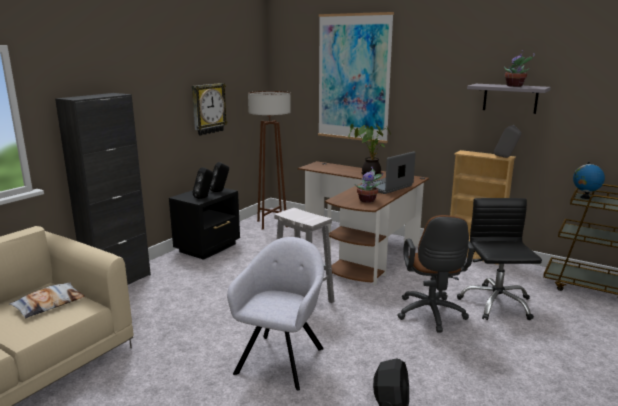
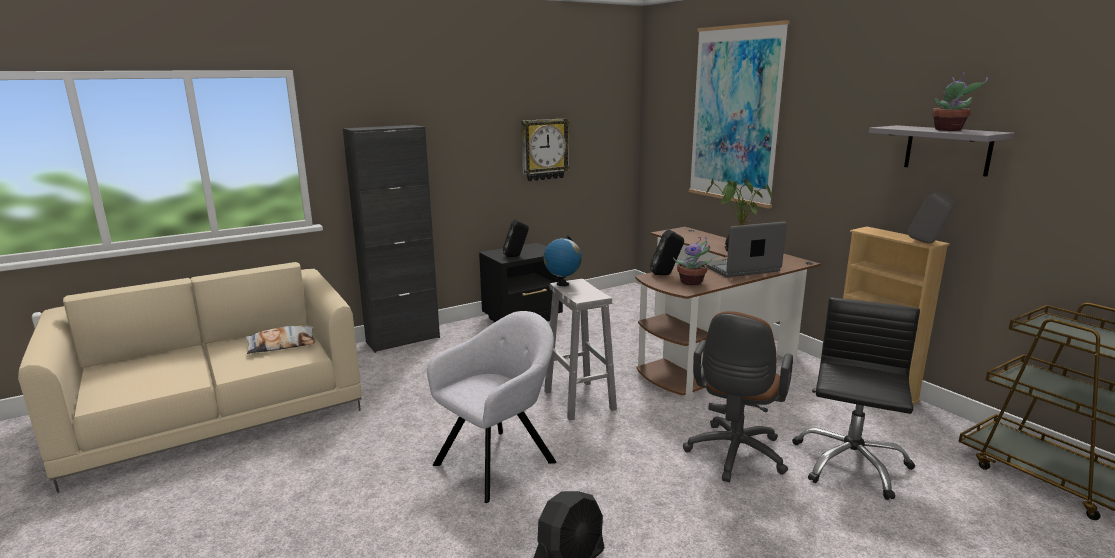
camera: 25 degrees right, 0 degrees up
(220, 191) = (541, 251): black speaker -> black speaker (666, 274)
(272, 224) = (619, 302): brown floor lamp -> none
(585, 197) = (1051, 323): globe -> globe (562, 284)

